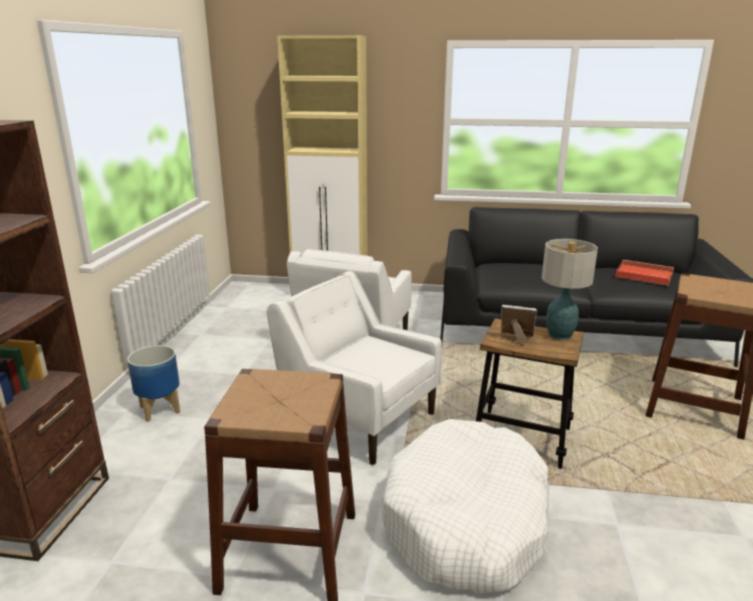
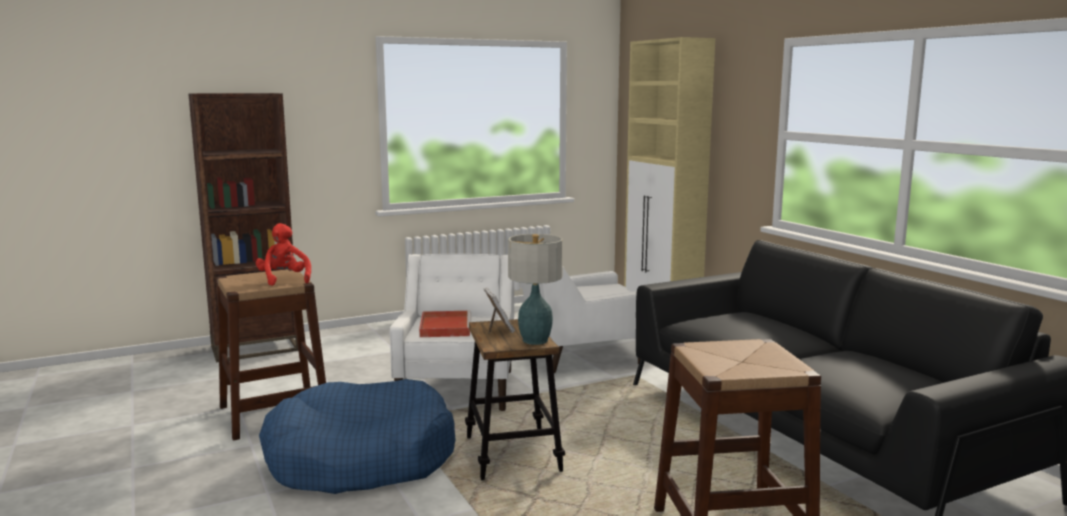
camera: 55 degrees right, 10 degrees down
(159, 409) = (387, 335): planter -> none
(296, 385) = (284, 280): none -> red plush toy
(466, 521) = (360, 458): white dog bed -> blue dog bed
(642, 275) = (867, 368): red tray -> red tray (445, 327)

